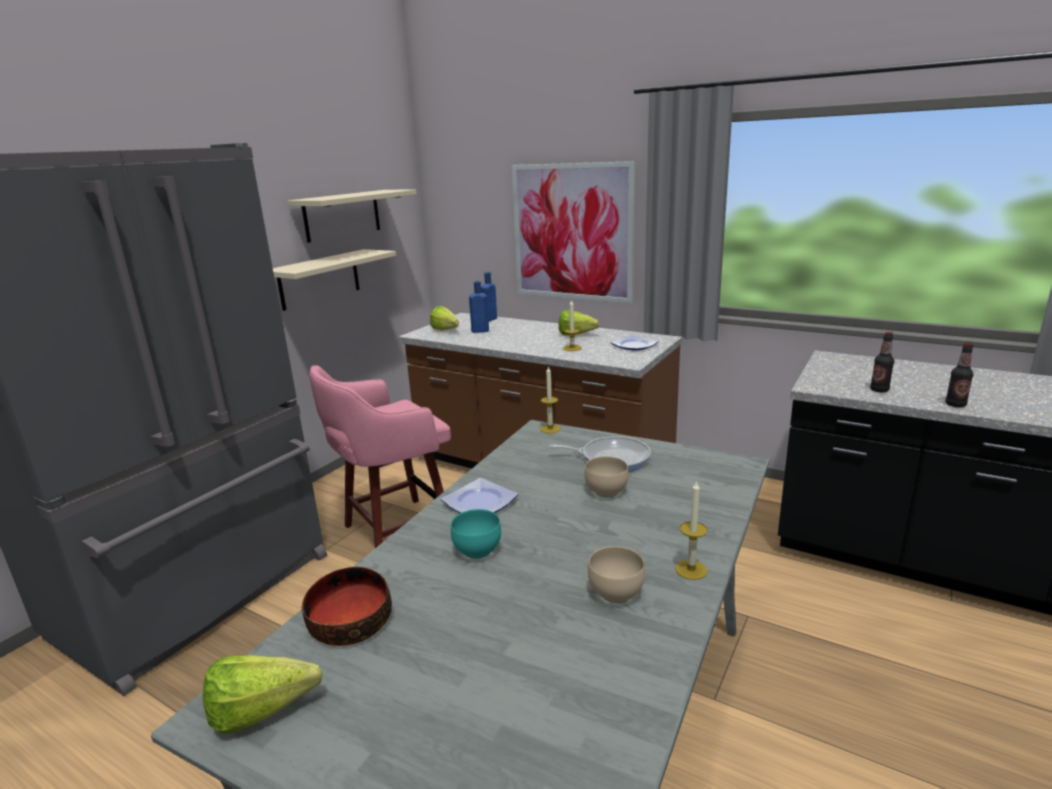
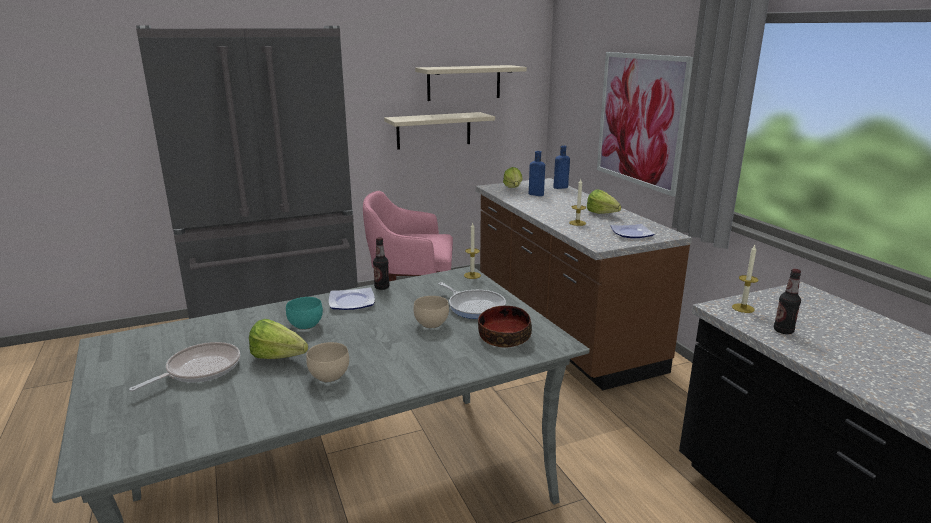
camera: 35 degrees right, 0 degrees up
(271, 711) = (121, 351): lettuce -> lettuce (282, 359)
(349, 621) = (201, 331): bowl -> bowl (504, 337)
(448, 670) = (199, 370): none -> frying pan
(691, 570) = (391, 385): candle -> candle (743, 308)
(955, 404) = (838, 368): bottle -> bottle (382, 287)

